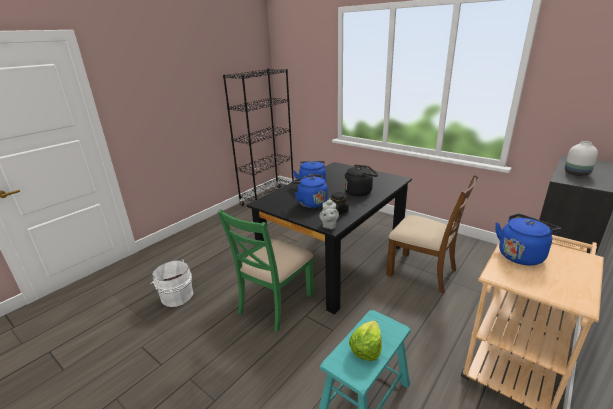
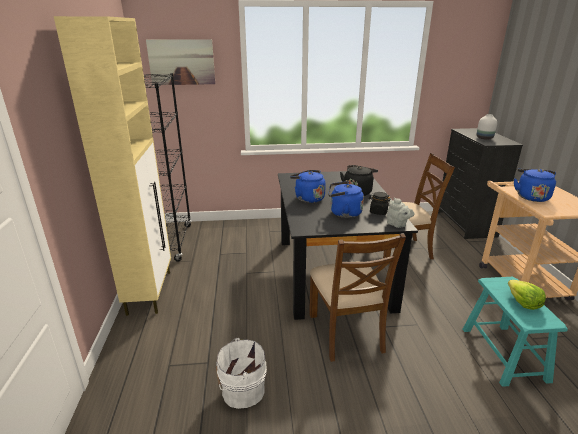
camera: 45 degrees left, 0 degrees up
(218, 221) = (150, 291): none -> beige cabinet
(275, 303) = (346, 332): green chair -> brown chair
(299, 60) = (181, 62): none -> picture

